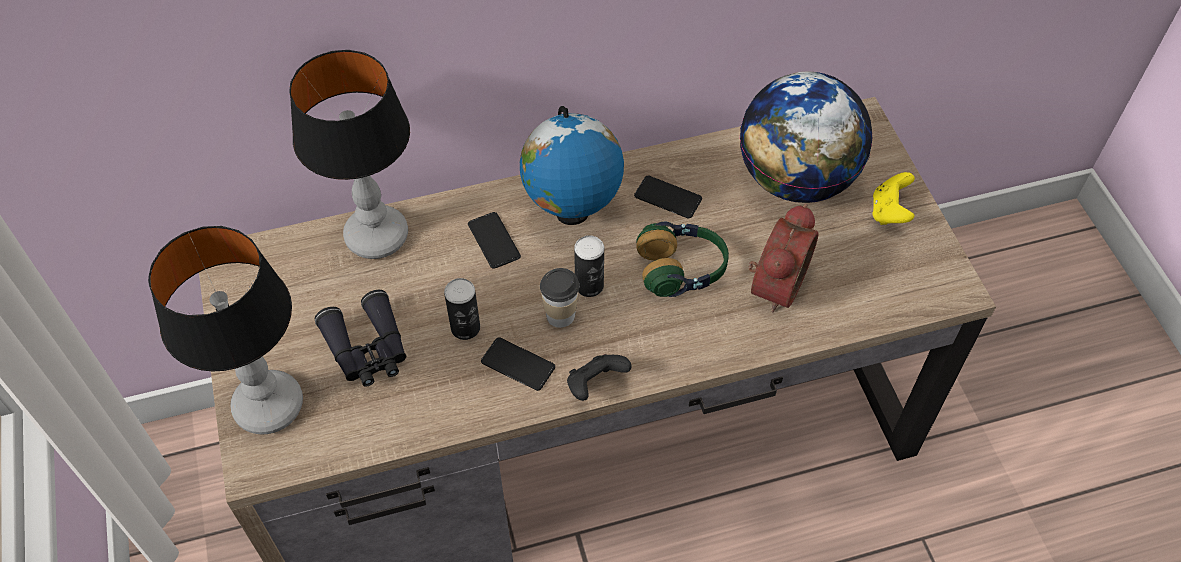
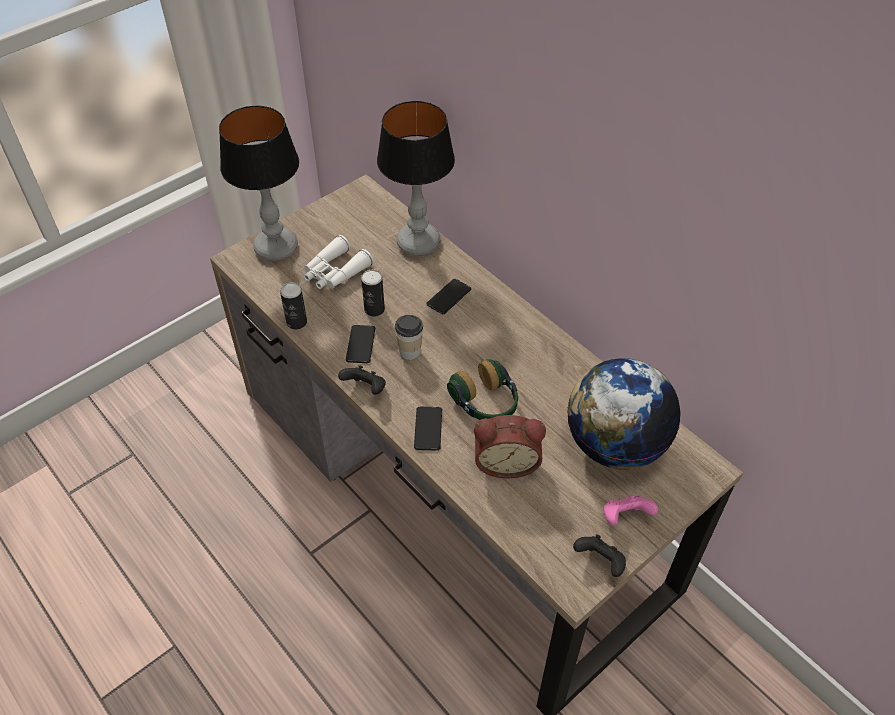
camera: 65 degrees right, 5 degrees down
(368, 349) = (335, 272): black binoculars -> white binoculars
(572, 213) = (496, 327): globe -> none
(589, 285) = (442, 357): can -> can (296, 322)
(668, 198) = (544, 373): phone -> phone (428, 429)
(889, 212) = (625, 517): yellow game controller -> pink game controller
(934, 256) = (600, 562): none -> black game controller

